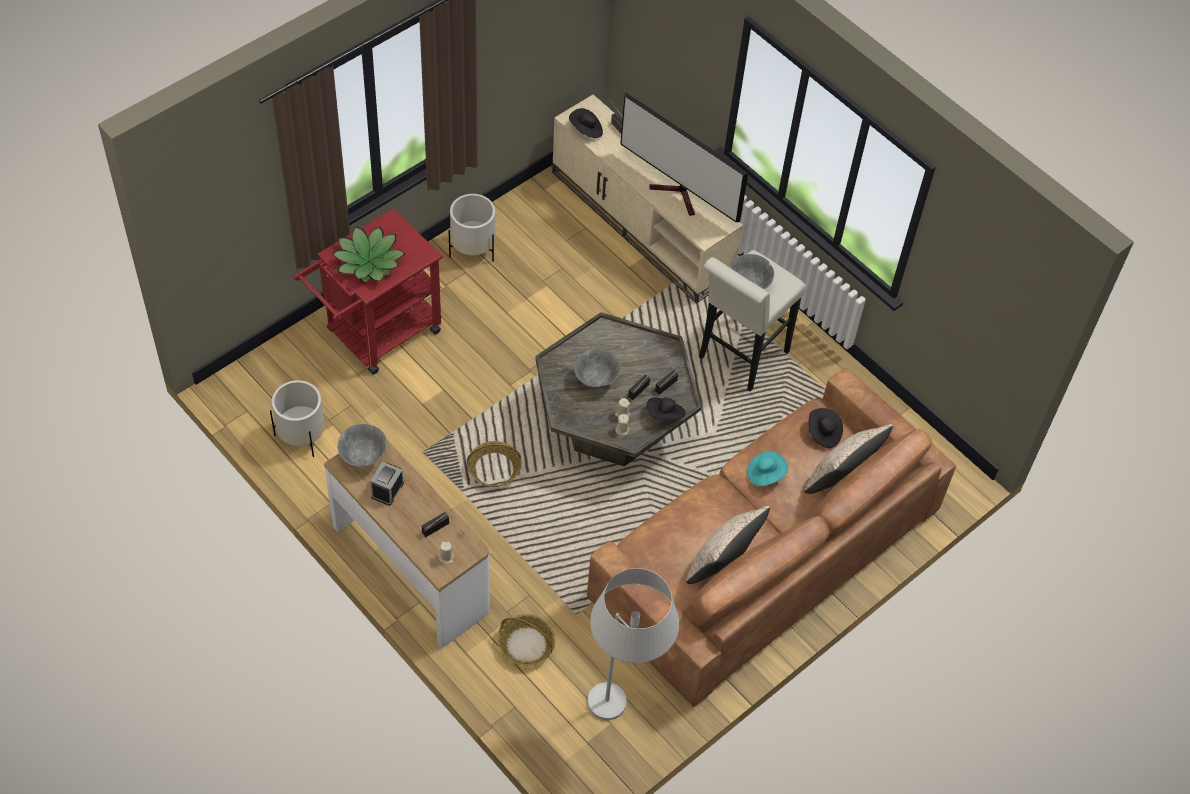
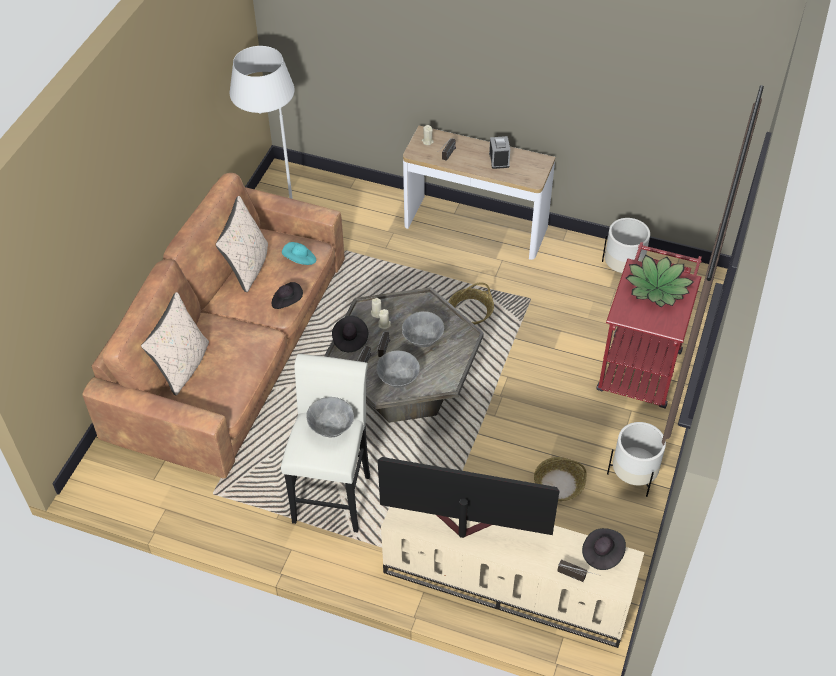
camera: 155 degrees right, 5 degrees down
(363, 457) = (533, 170): grey bowl -> grey bowl (398, 380)
(526, 645) = (367, 220): basket -> basket (559, 484)
(765, 474) = (246, 338): turquoise hat -> turquoise hat (300, 260)
(823, 433) = (212, 389): black hat -> black hat (287, 301)

